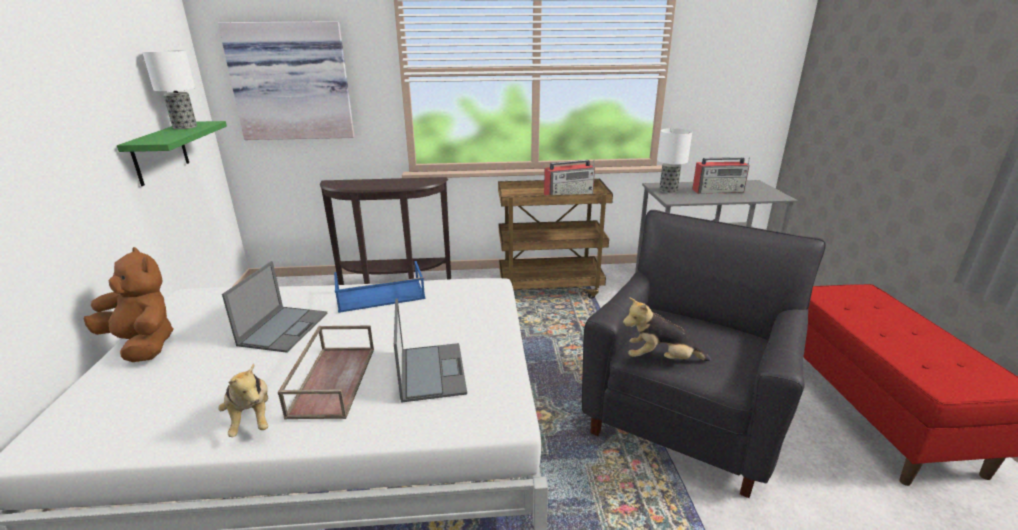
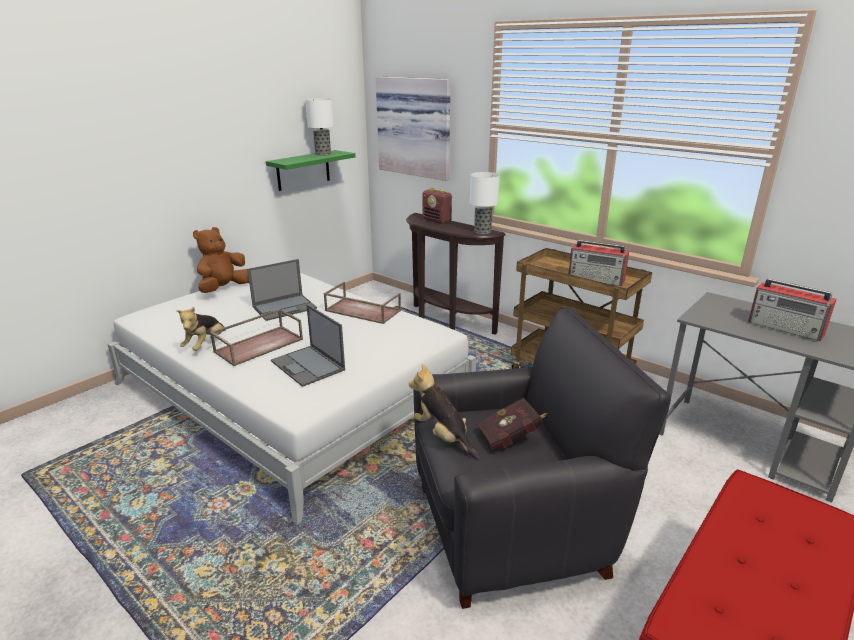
camera: 45 degrees right, 0 degrees up
(143, 344) = (223, 289): brown plush toy -> brown plush toy turned 135 degrees counterclockwise
(364, 182) = (437, 221): none -> radio
(379, 296) = (361, 311): blue tray -> brown tray
(431, 371) = (308, 366): laptop -> laptop turned 105 degrees clockwise
(667, 190) = (717, 307): table lamp -> table lamp (482, 231)
(696, 333) = (511, 437): none -> red book

